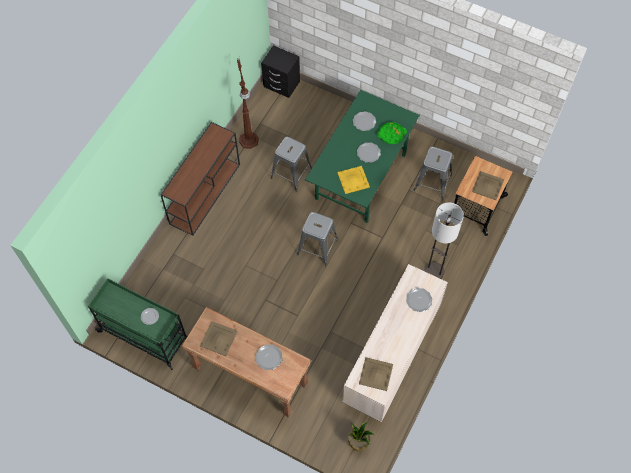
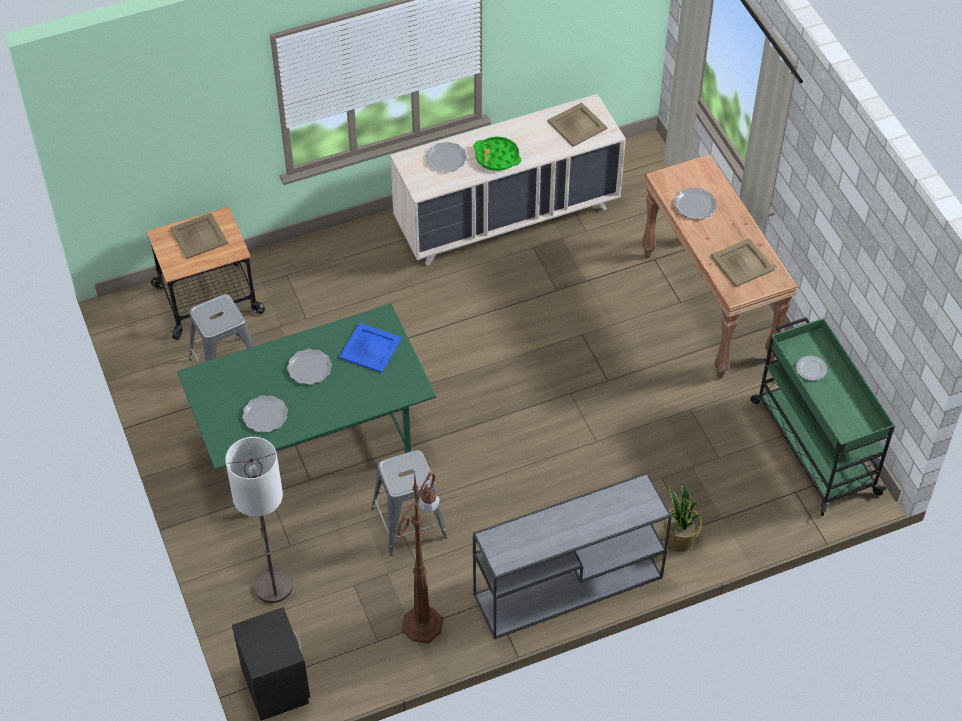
camera: 140 degrees left, 10 degrees down
(205, 193) = (566, 587): brown console table -> grey console table
(318, 247) = (473, 396): grey stool -> none
(353, 180) = (370, 347): yellow tray -> blue tray
(358, 443) = (635, 166): potted plant -> potted plant (679, 540)
(391, 134) = (248, 371): green tray -> green tray (497, 157)
(433, 271) = (353, 266): floor lamp -> floor lamp (273, 586)

